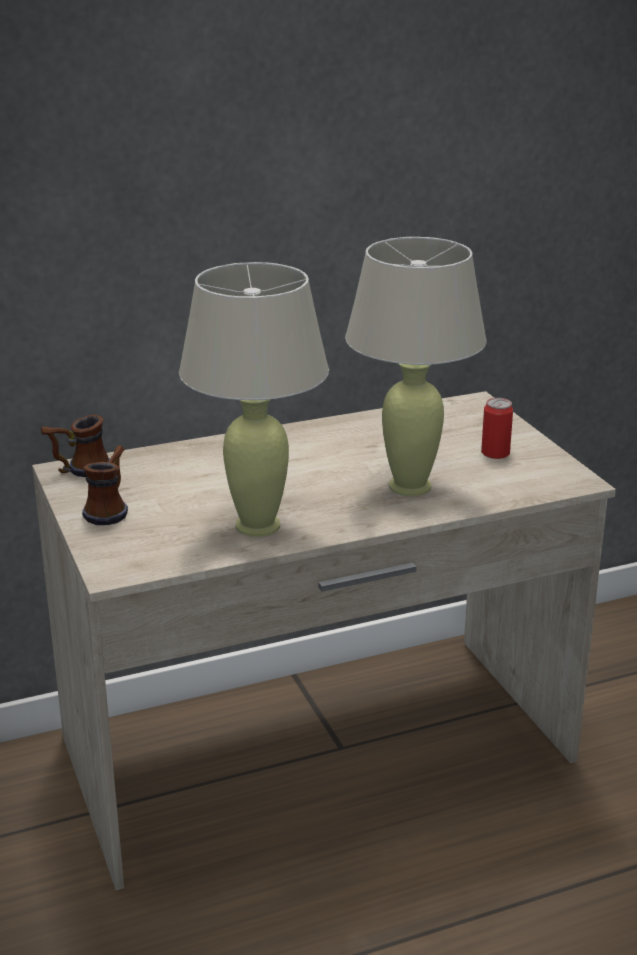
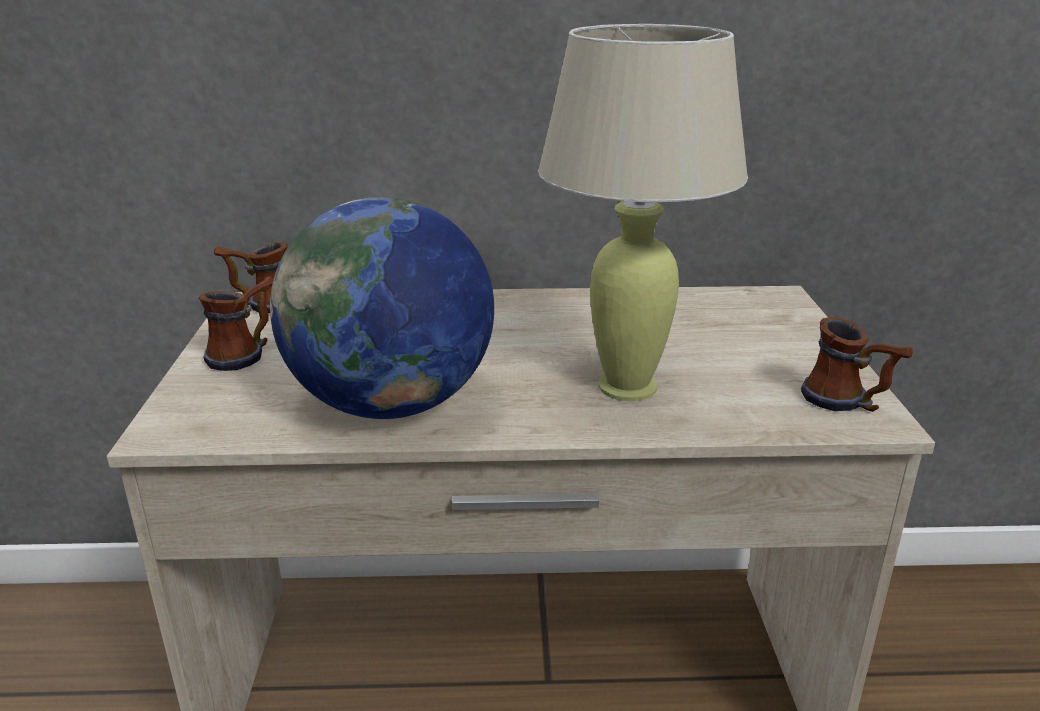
camera: 20 degrees right, 0 degrees up
(258, 525) = (392, 404): beige table lamp -> globe
(495, 453) = (772, 361): can -> none
(556, 473) = (848, 403): none -> mug

